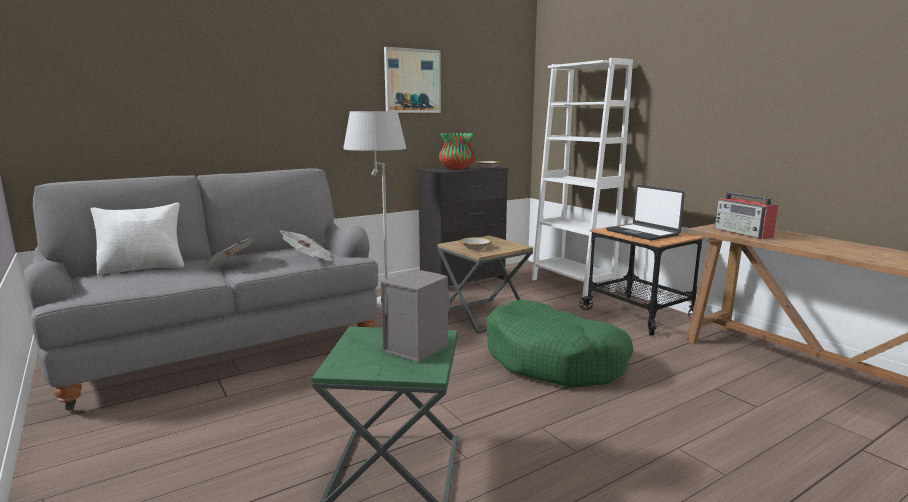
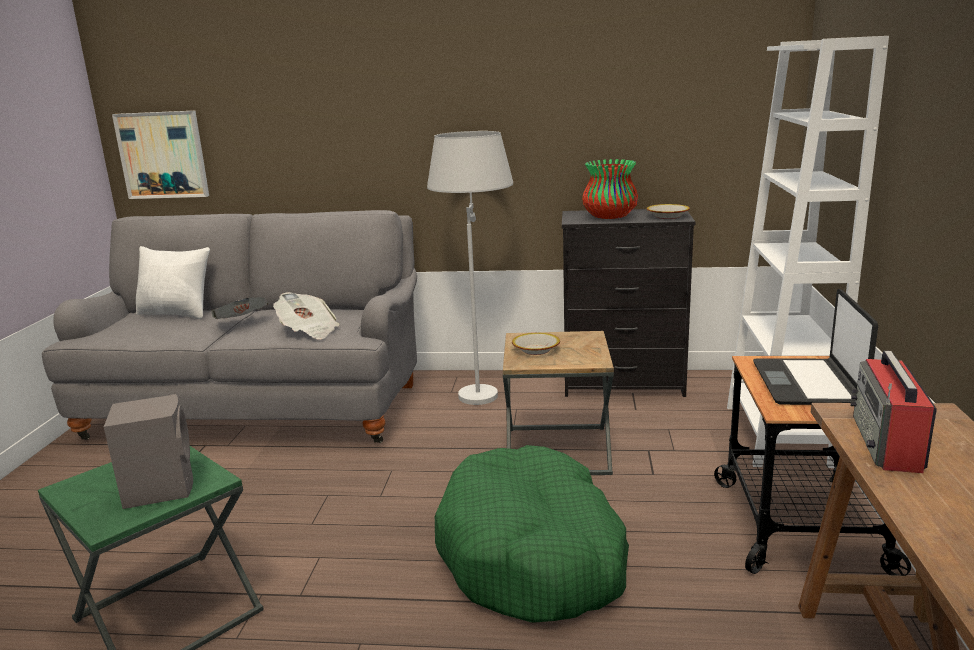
camera: 40 degrees right, 5 degrees up
(412, 81) = (558, 81): picture -> picture (162, 155)

